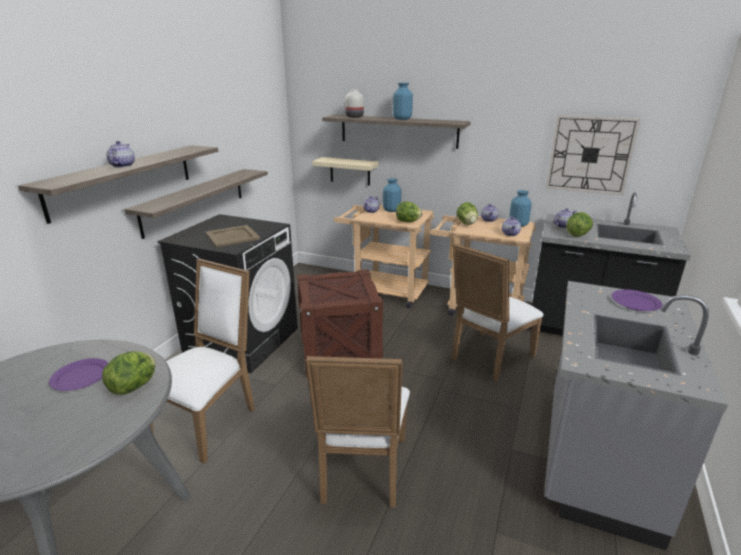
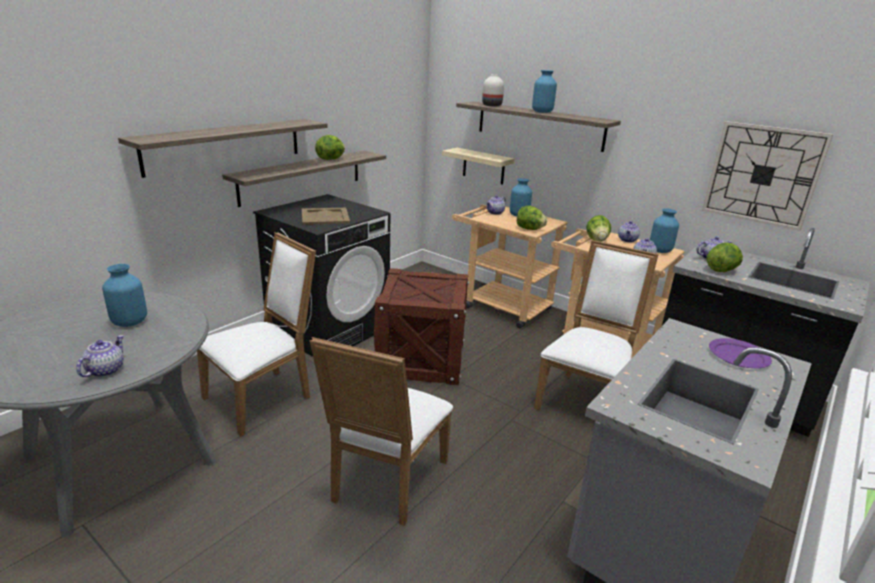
camera: 15 degrees right, 0 degrees up
(80, 377) = (129, 322): purple plate -> blue vase
(122, 166) = (221, 130): teapot -> teapot (105, 370)
(134, 386) = (168, 339): lettuce -> lettuce (331, 159)
(488, 358) = (585, 399): white chair -> white chair turned 150 degrees clockwise

